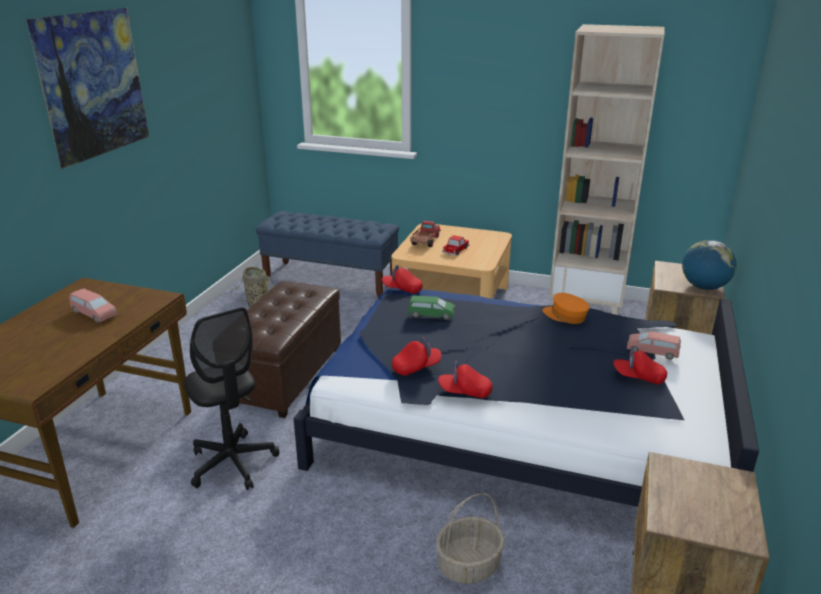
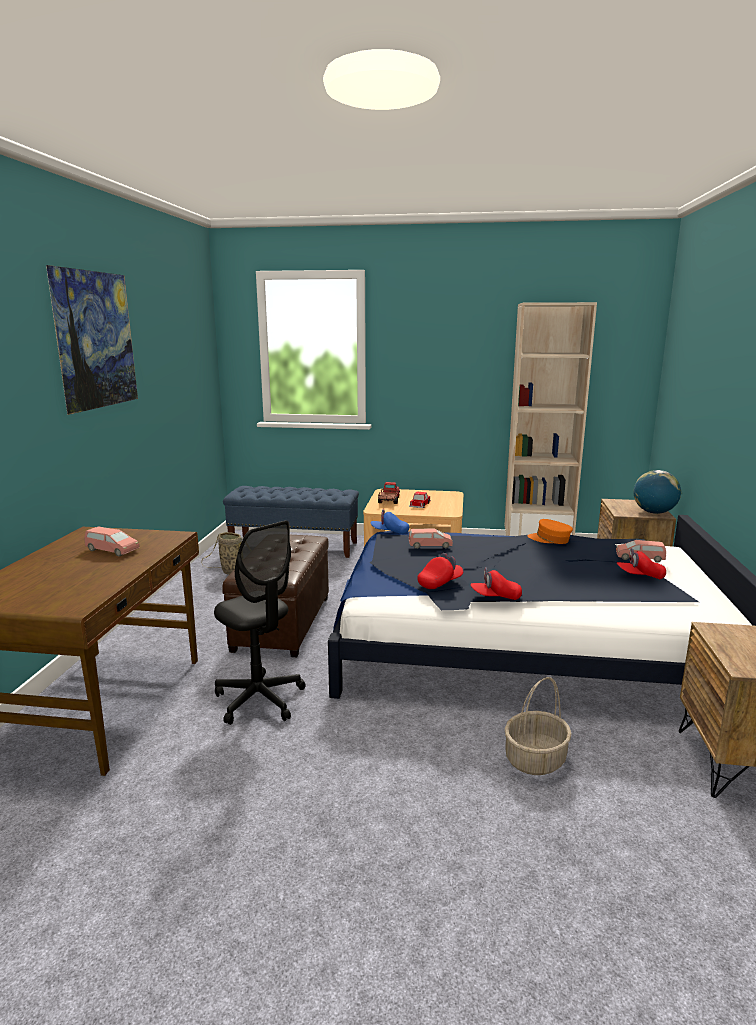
camera: 10 degrees left, 10 degrees down
(402, 289) = (389, 532): red cap -> blue cap
(431, 314) = (430, 545): green toy car -> pink toy car

